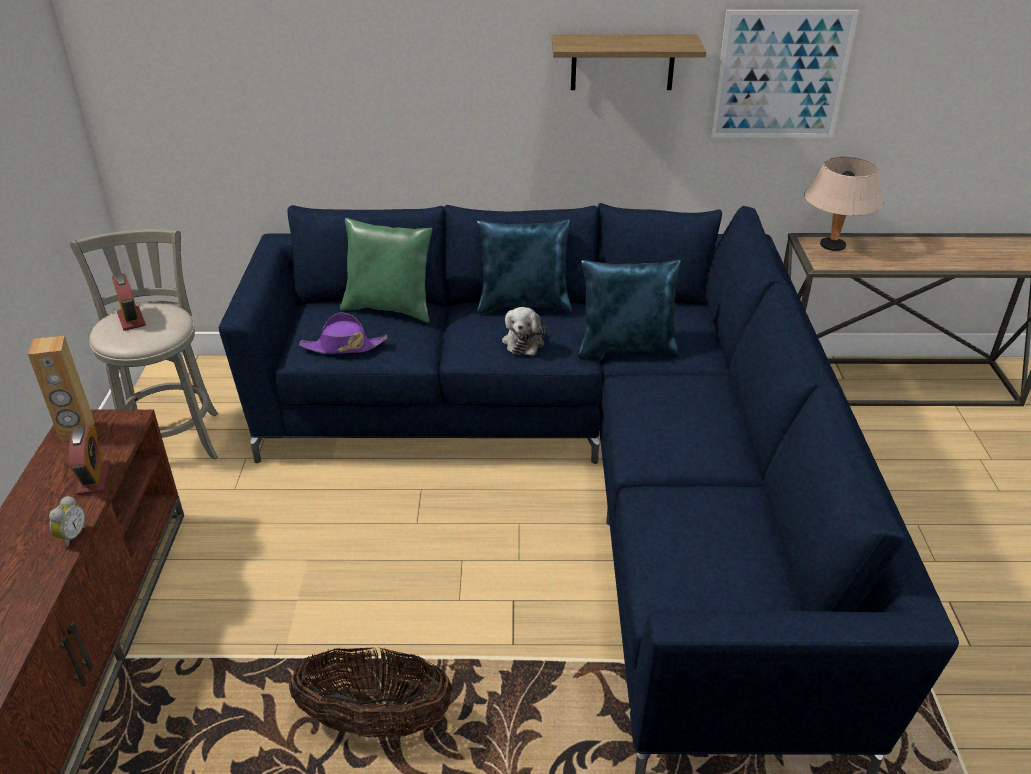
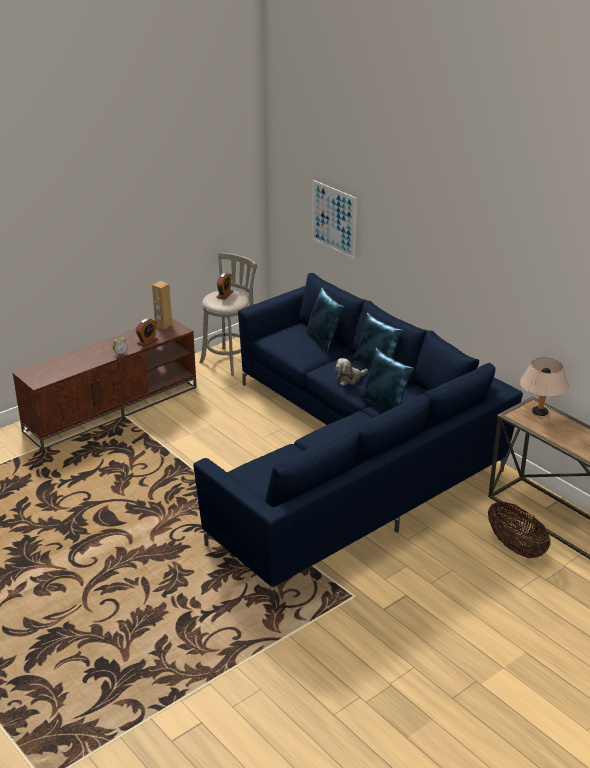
camera: 50 degrees right, 5 degrees down
(343, 346) = (283, 344): purple hat -> none
(375, 721) = (161, 479): basket -> basket (515, 547)
(390, 308) = (324, 340): green pillow -> blue pillow
(622, 62) = (460, 260): shelf -> none
(781, 75) = (531, 298): picture -> picture (333, 219)

